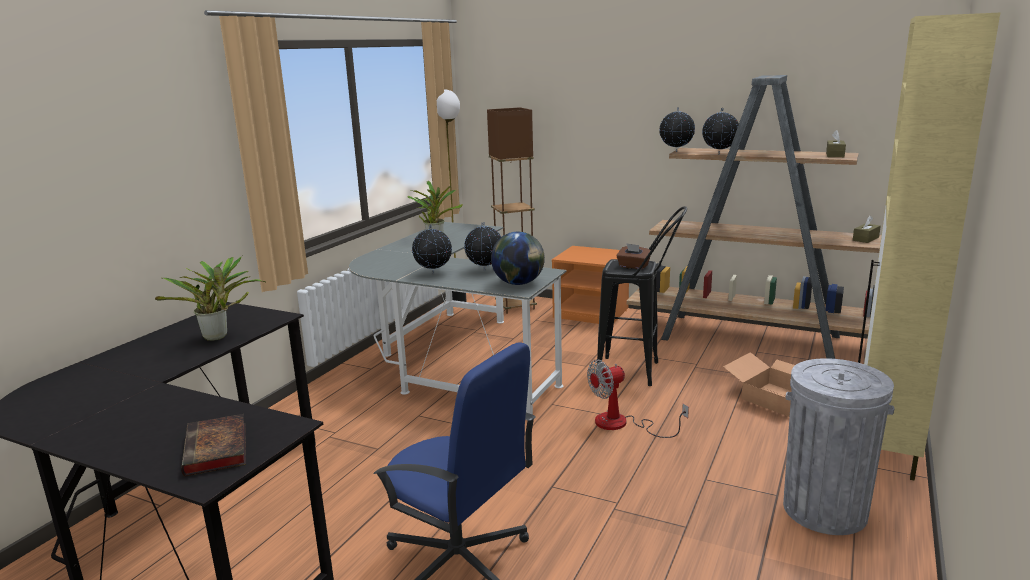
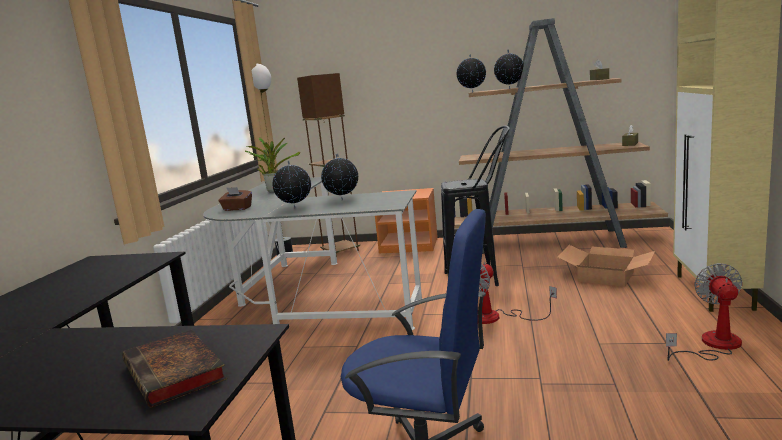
camera: 15 degrees left, 5 degrees down
(219, 337) = (100, 281): potted plant -> none
(519, 283) = (384, 202): globe -> none
(633, 266) = (467, 183): brown tissue box -> brown tissue box (237, 209)
(824, 510) = (712, 345): grey trash can -> fan

